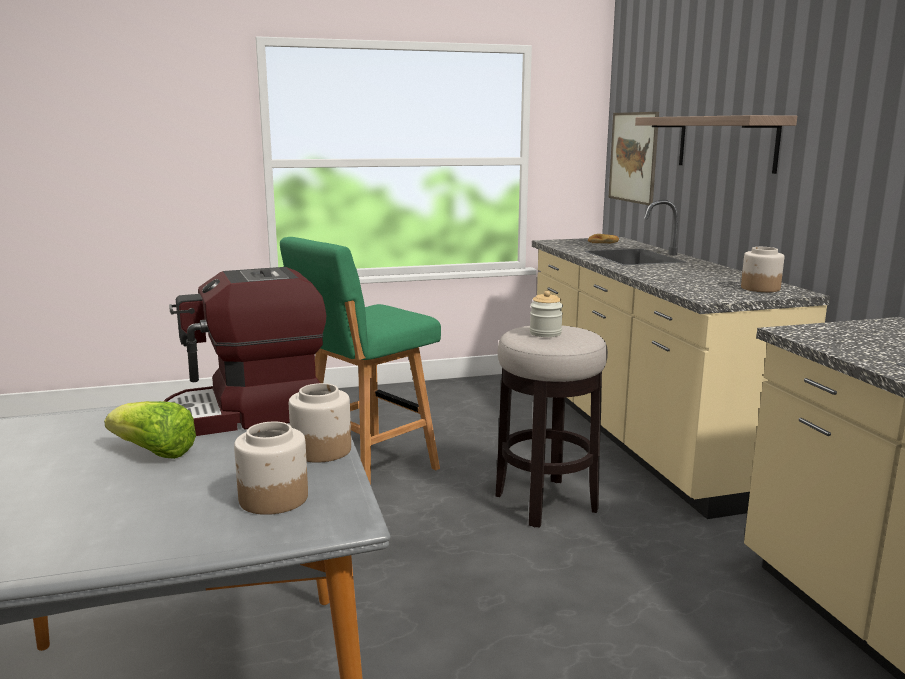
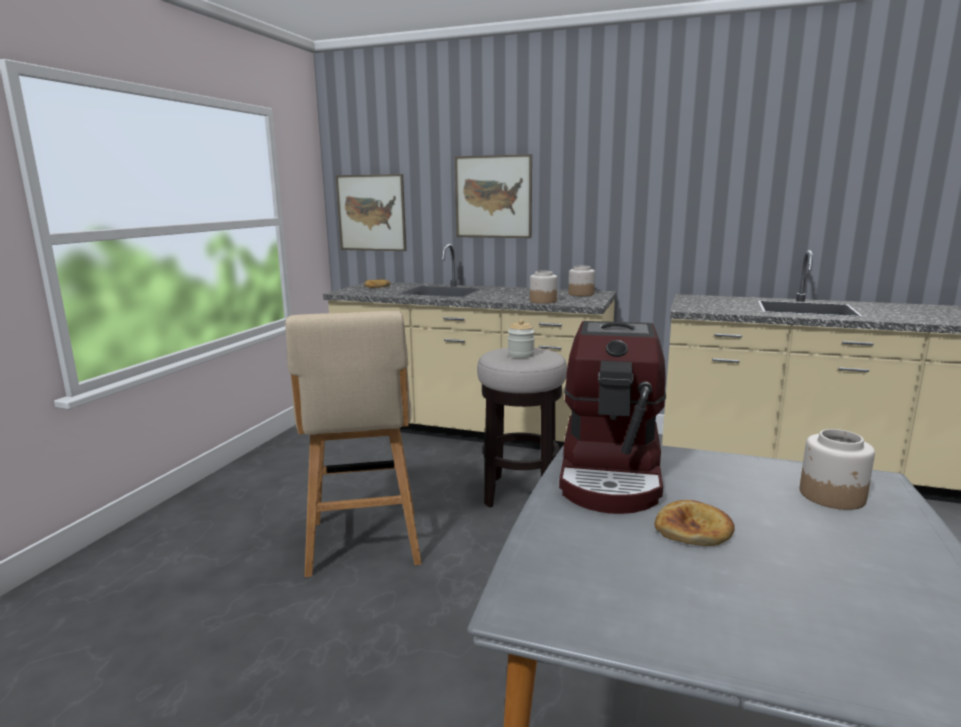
camera: 55 degrees left, 0 degrees up
(154, 452) = (693, 529): lettuce -> bread
(322, 450) = (730, 463): jar -> jar (542, 301)
(366, 469) = (364, 545): green stool -> beige stool
(726, 143) = (493, 197): shelf -> picture

